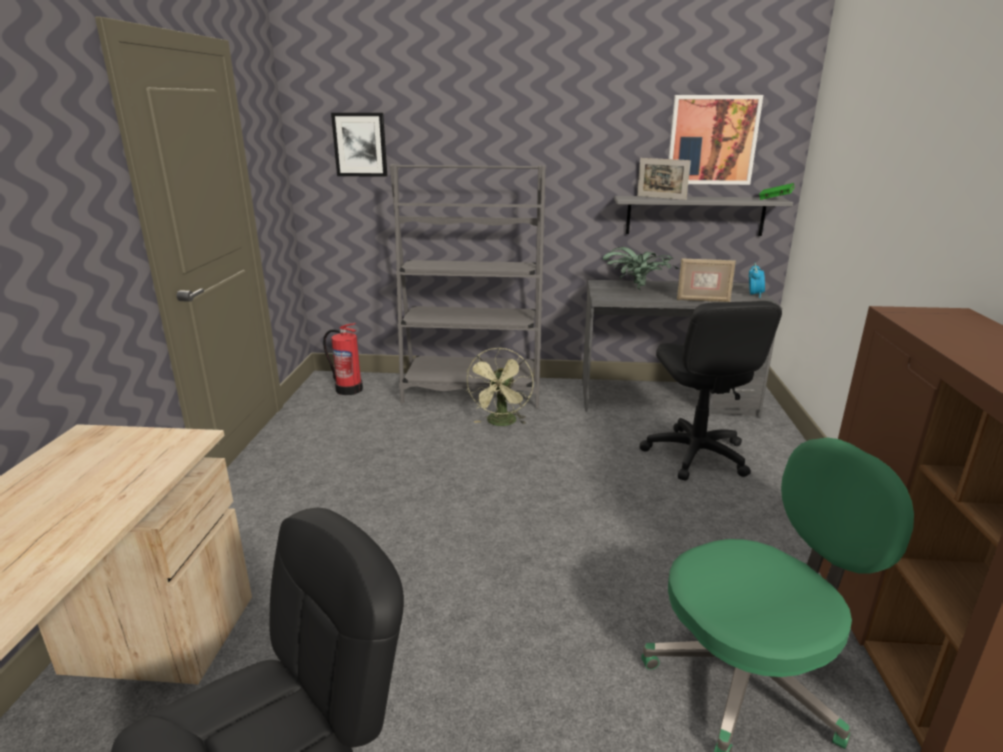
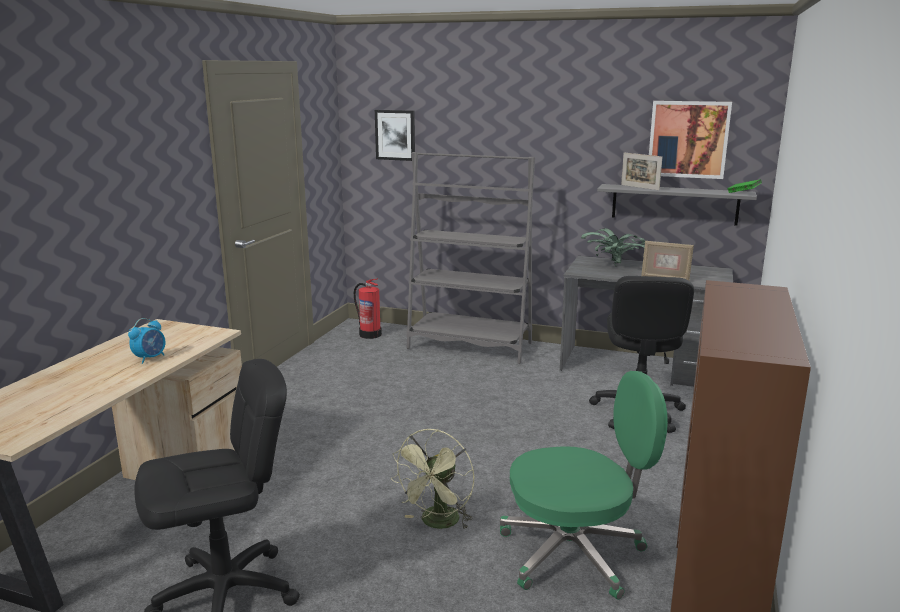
camera: 15 degrees right, 5 degrees down
(501, 423) = (482, 371): green fan -> green fan (437, 523)
(754, 295) = (719, 278): alarm clock -> alarm clock (150, 358)

